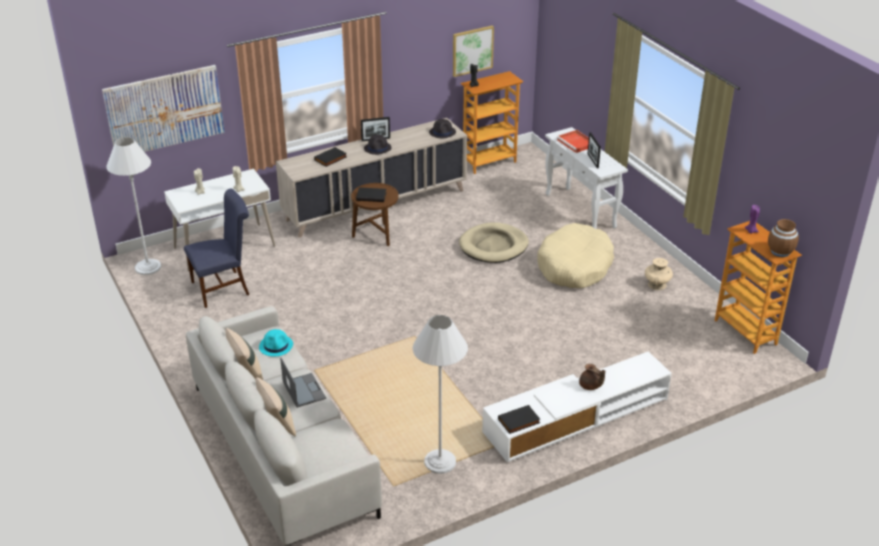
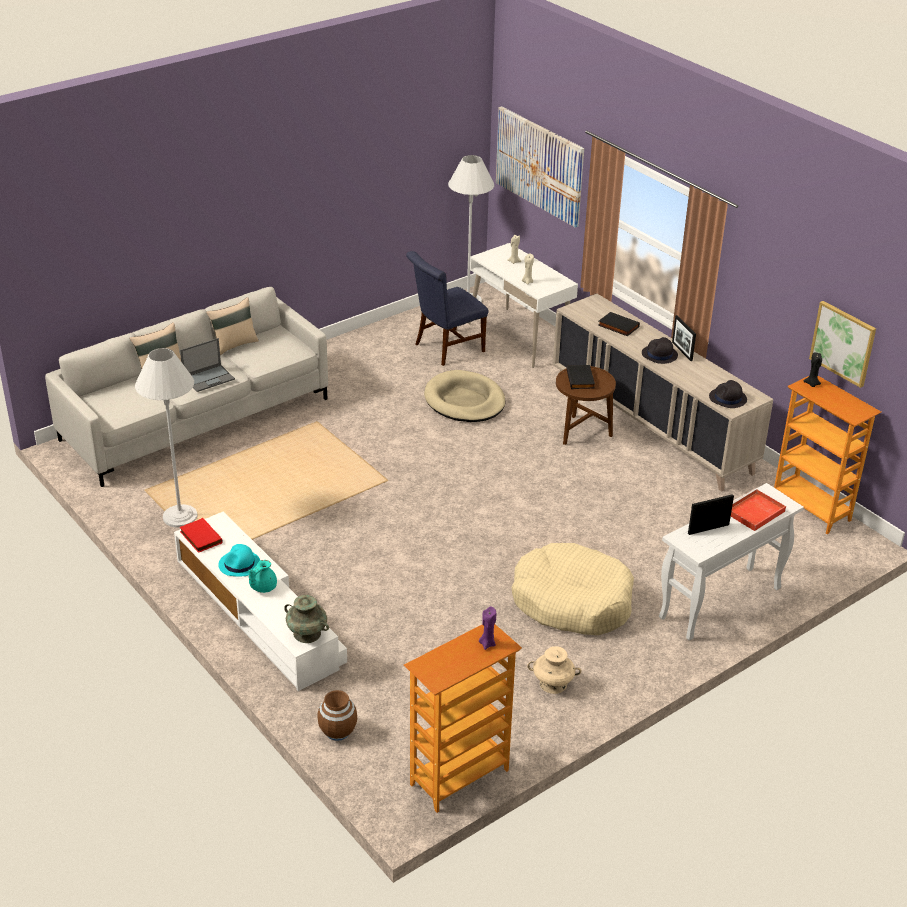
camera: 80 degrees right, 0 degrees up
(224, 287) = (445, 349): blue chair -> blue chair turned 90 degrees clockwise
(276, 346) = (276, 354): turquoise hat -> turquoise hat (239, 564)
(493, 246) = (595, 527): beige dog bed -> beige dog bed (464, 401)
(519, 422) = (200, 537): black book -> red book
(590, 386) = (262, 587): brown teapot -> turquoise teapot
(646, 365) = (307, 634): none -> turquoise vase
(780, 251) = (438, 671): brown vase -> brown vase (338, 731)

